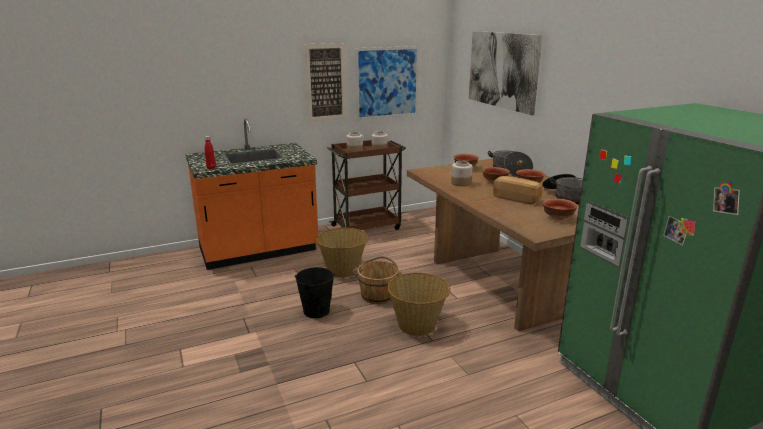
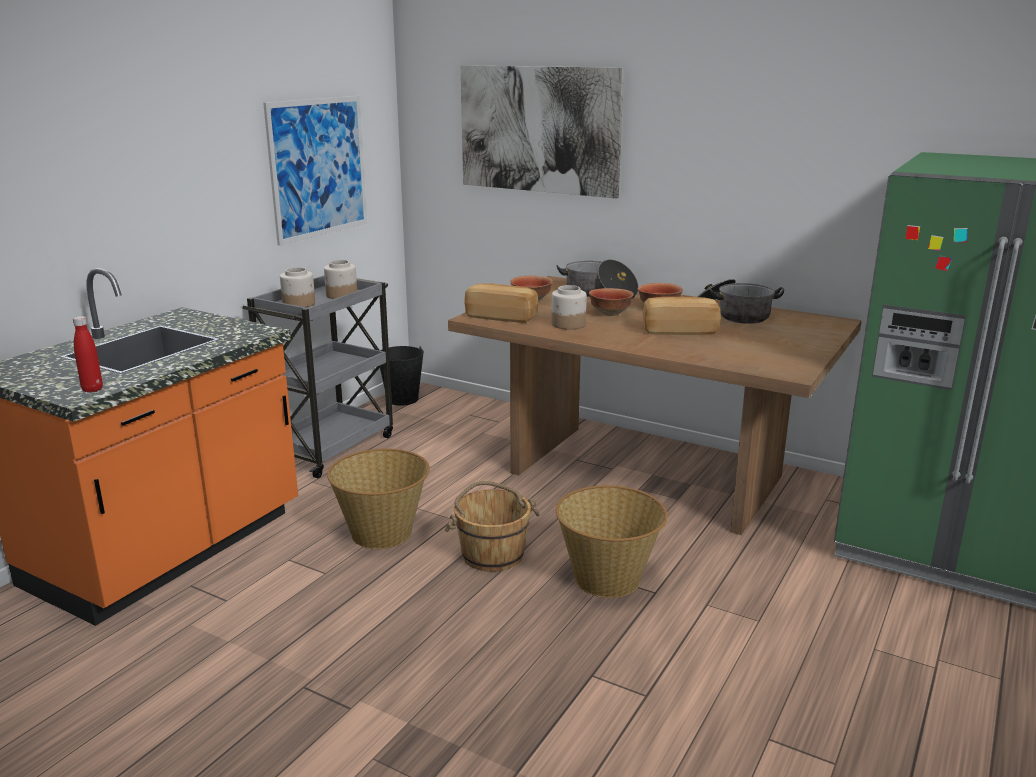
camera: 35 degrees left, 0 degrees up
(316, 311) = (424, 618): black bucket -> black bucket (402, 399)
(326, 82) = (221, 175): picture -> none
(367, 227) = (331, 447): brown cart -> grey cart
(434, 173) = (502, 316): none -> bread
(557, 218) = (774, 345): bowl -> none

